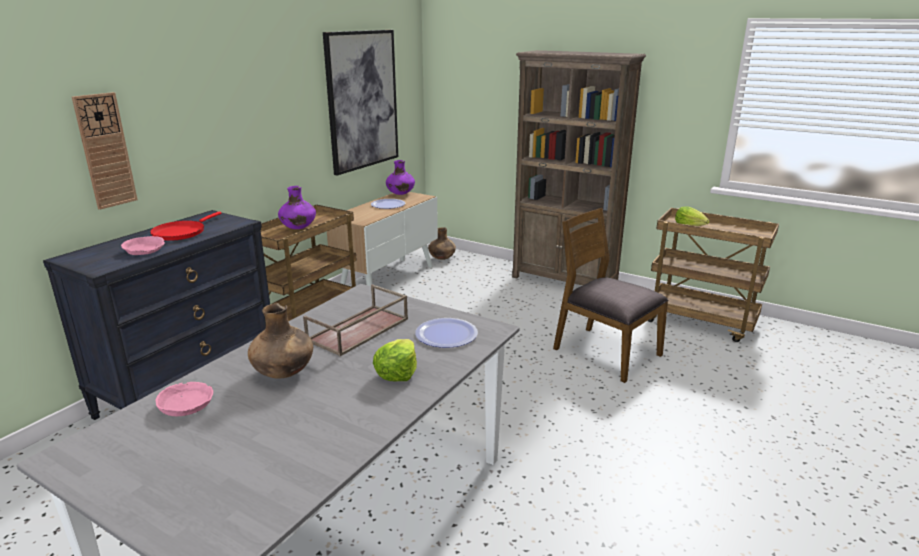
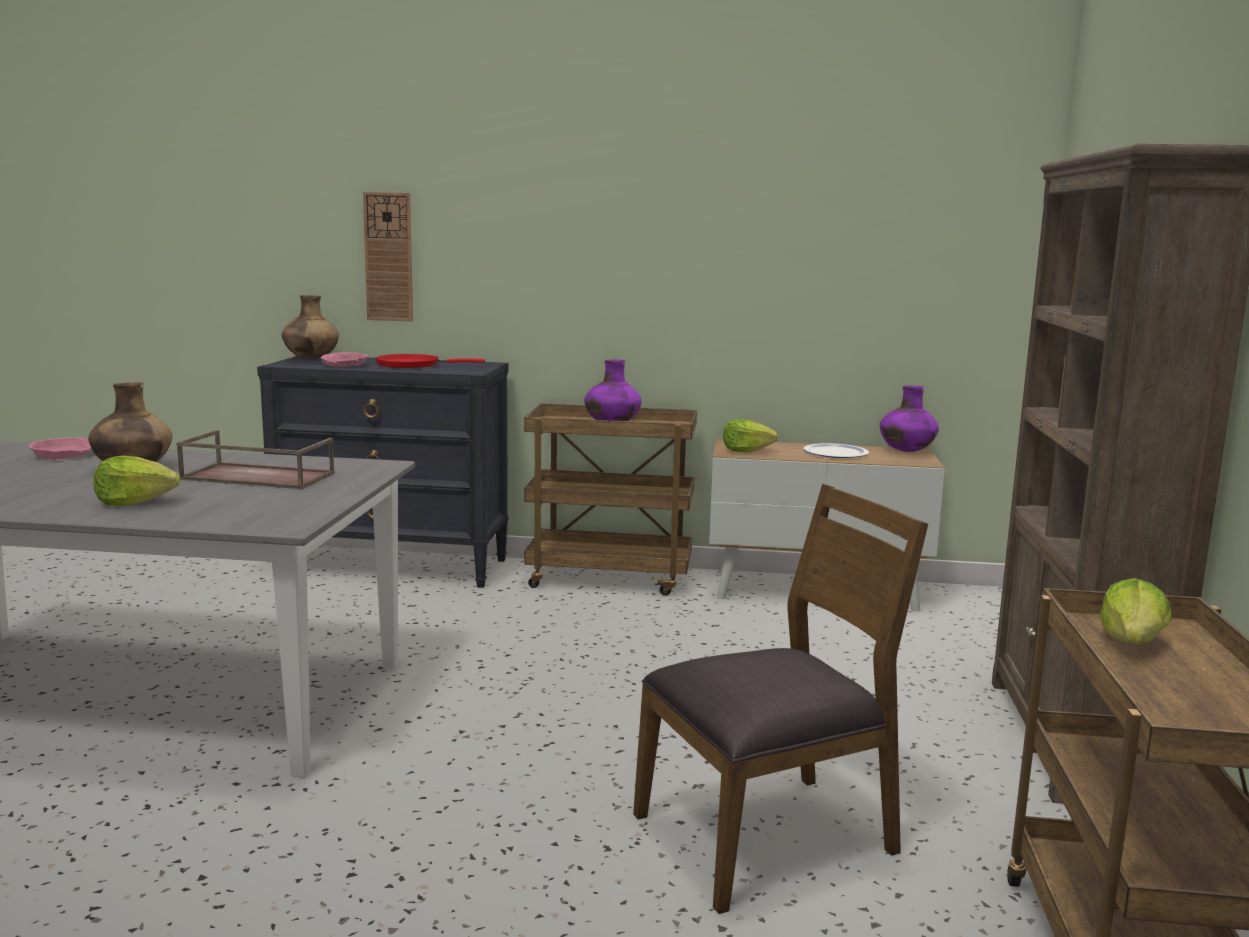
camera: 65 degrees right, 10 degrees down
(361, 218) = (746, 451): none -> lettuce
(362, 100) = (850, 262): picture -> none
(442, 258) = (966, 611): brown vase -> brown vase (311, 358)
(446, 334) = (257, 508): plate -> none
(605, 352) = (767, 835): brown chair -> brown chair turned 45 degrees clockwise

